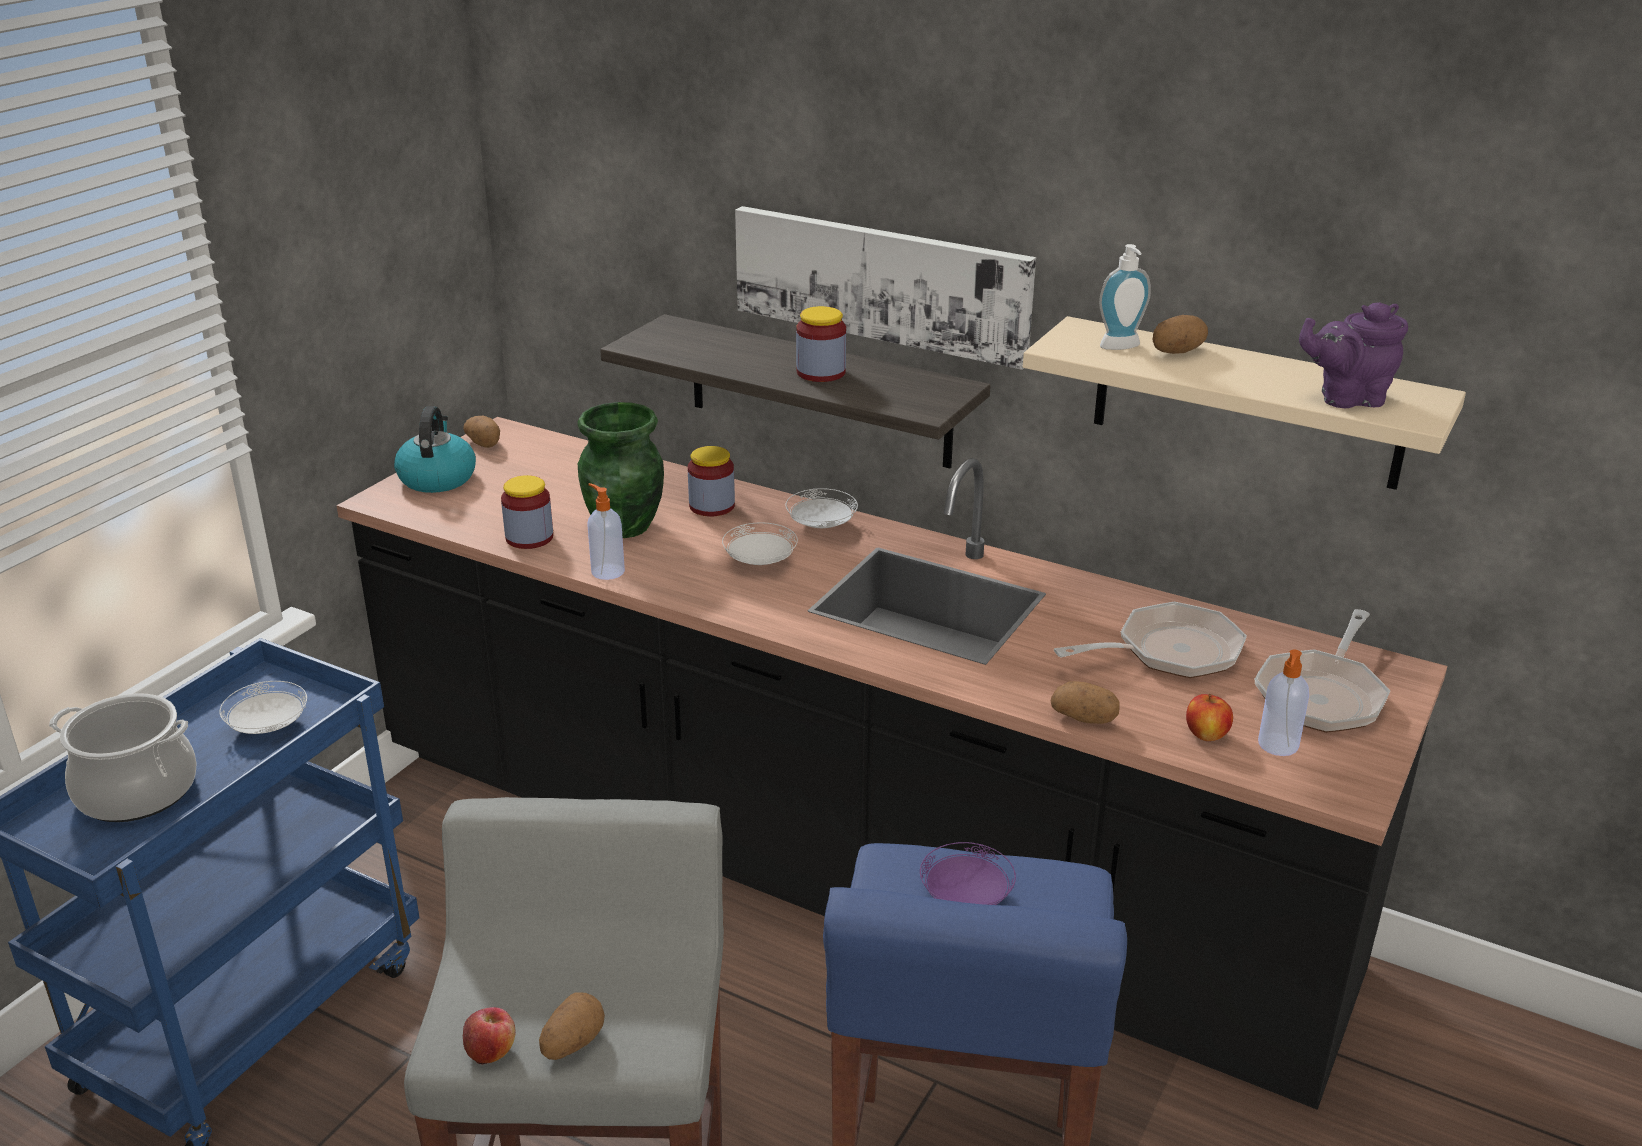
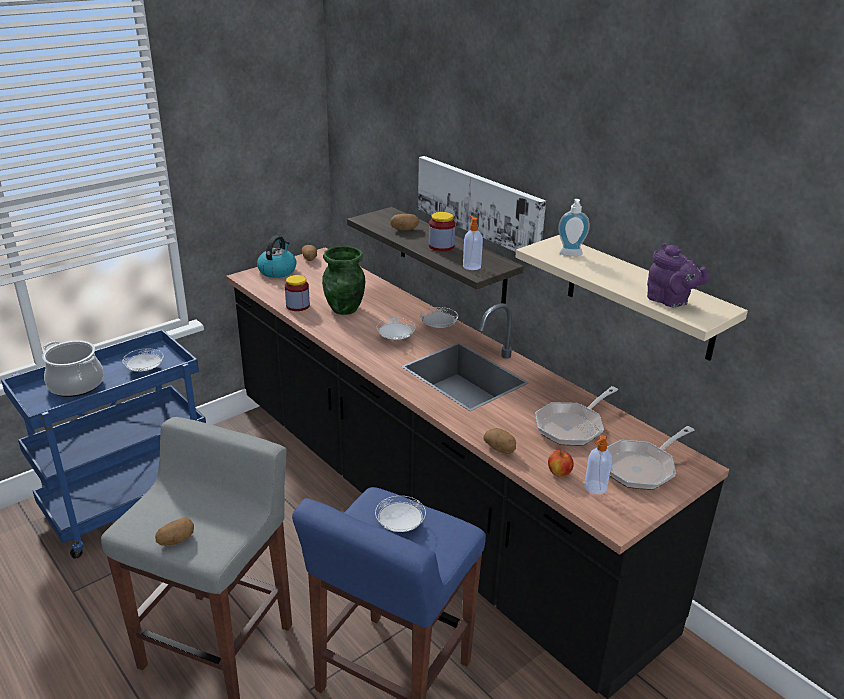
camera: 20 degrees right, 0 degrees up
(491, 1051) = (141, 534): apple -> none
(607, 571) = (321, 328): soap dispenser -> soap dispenser (471, 266)
(712, 506) = (392, 307): jar -> none
(965, 898) = (400, 525): purple plate -> white plate
(1169, 652) = (572, 426): frying pan -> frying pan turned 135 degrees clockwise
(1177, 351) = (599, 262): potato -> potato (404, 229)
(1346, 398) = (670, 301): purple teapot -> purple teapot turned 150 degrees counterclockwise

